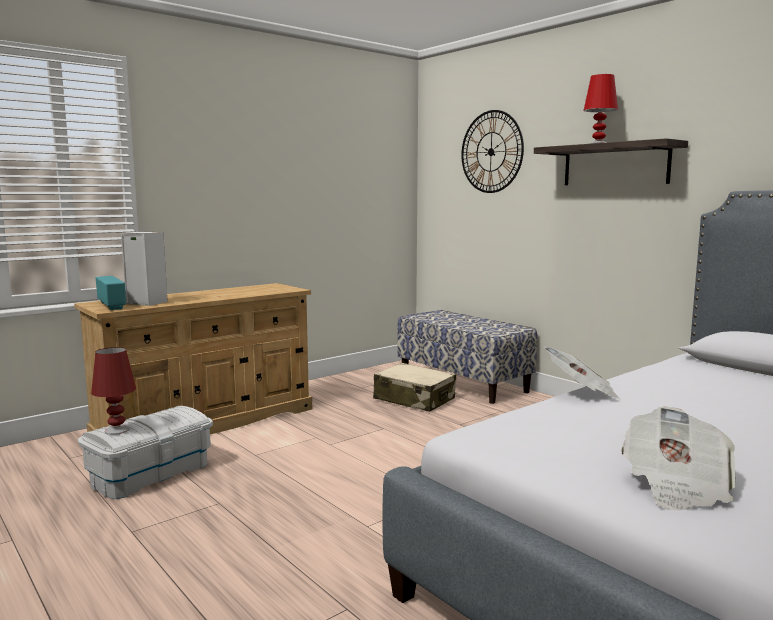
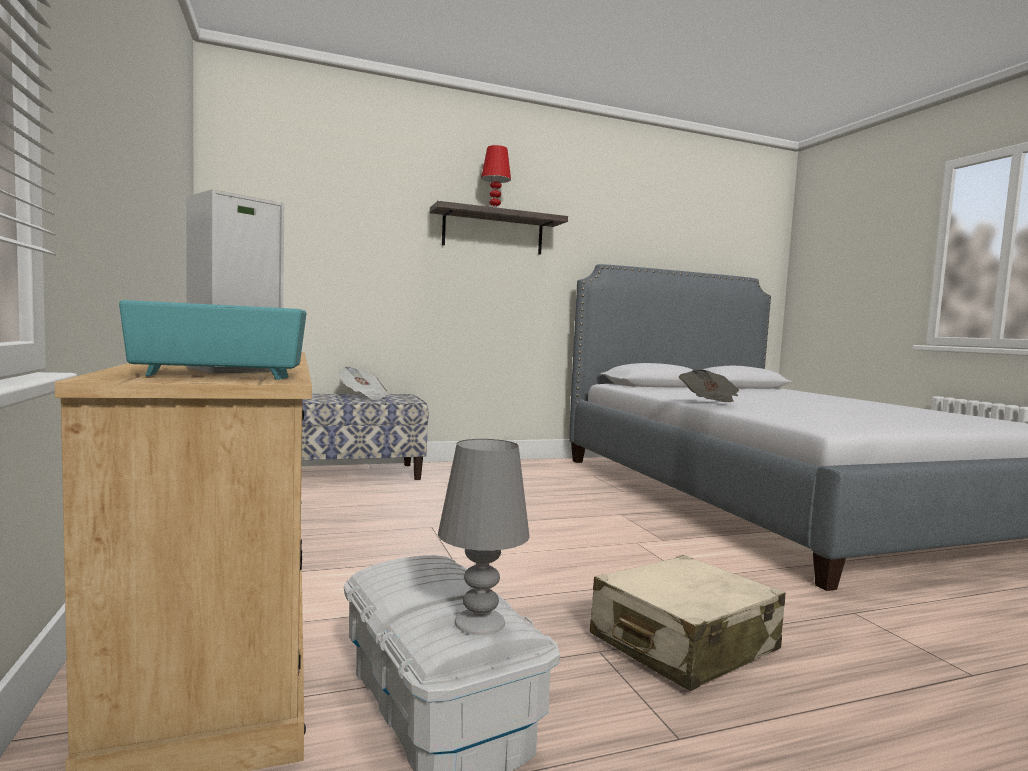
camera: 70 degrees left, 5 degrees down
(116, 430) = (479, 622): red table lamp -> grey table lamp
(414, 399) = (356, 499): beige suitcase -> beige suitcase (683, 644)
(491, 152) = (340, 195): wall clock -> none
(675, 486) = (901, 419): newspaper -> newspaper (364, 397)

